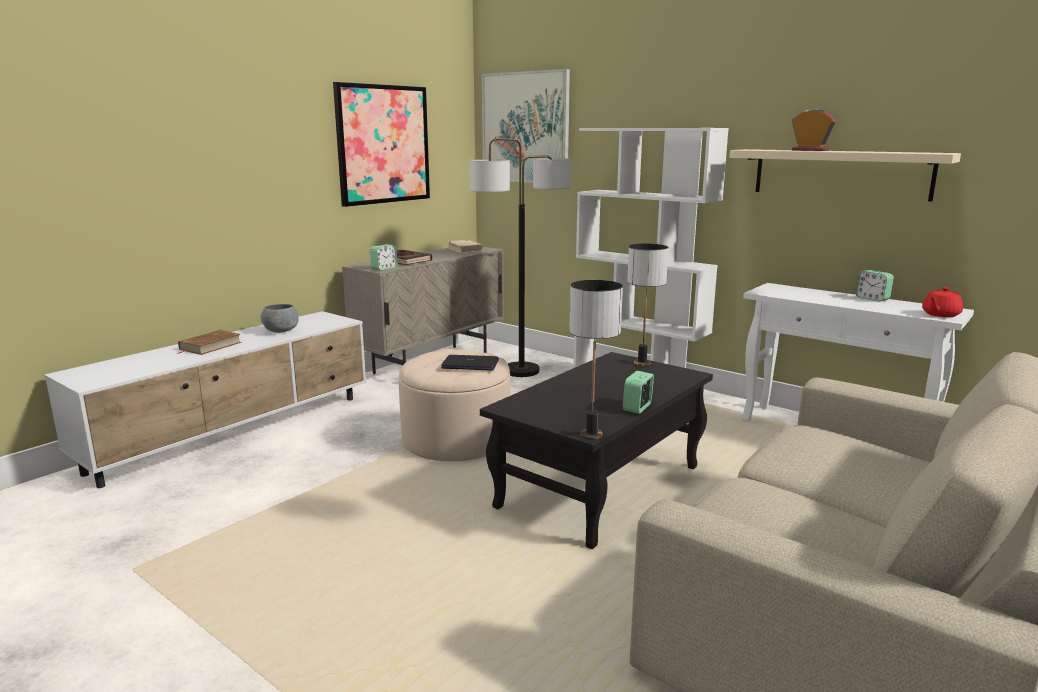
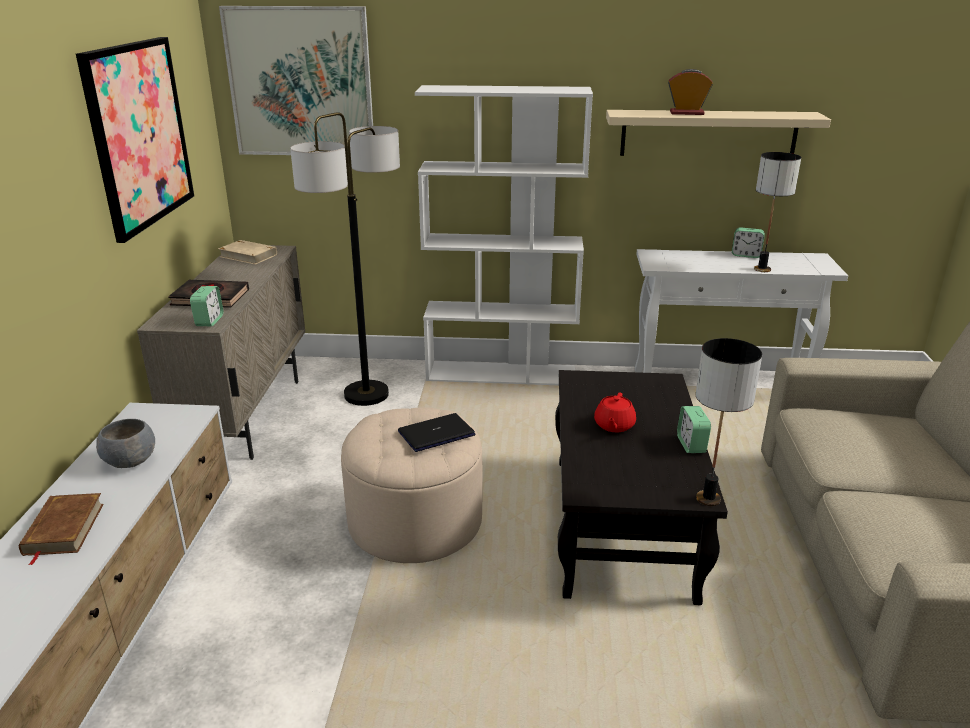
camera: 35 degrees left, 10 degrees up
(642, 363) = (609, 378): table lamp -> table lamp (762, 269)
(940, 314) = (819, 266): red teapot -> red teapot (614, 425)

